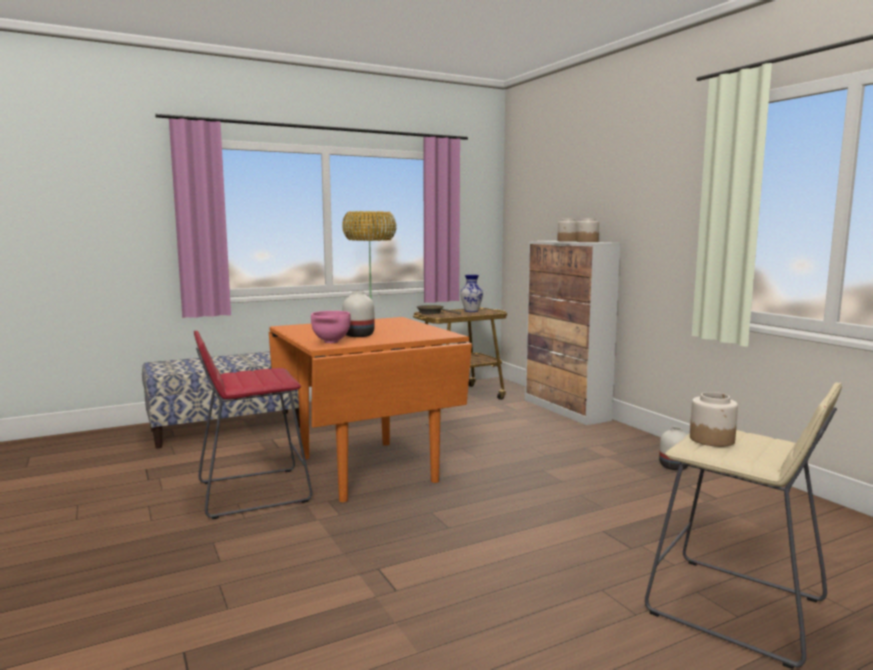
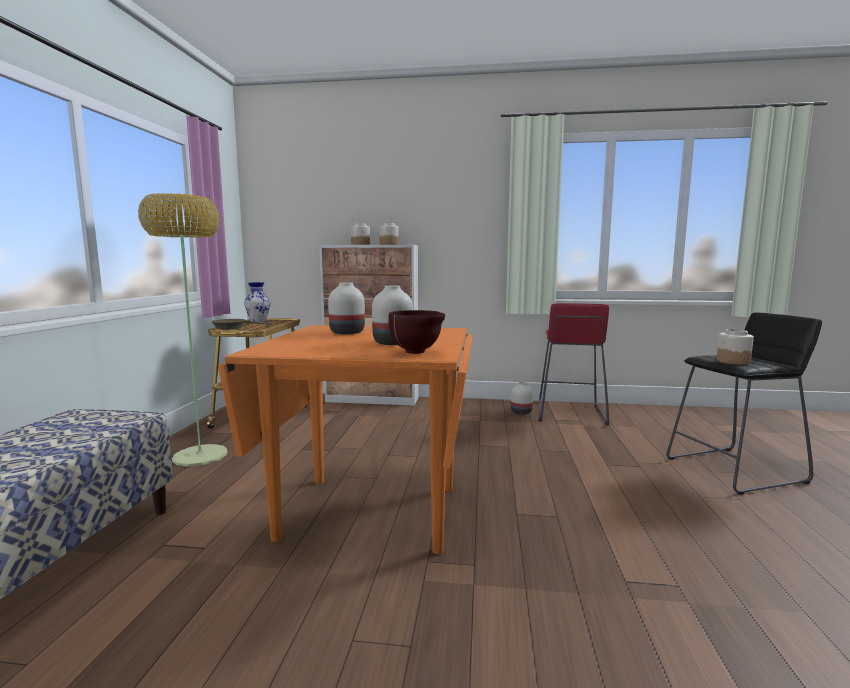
camera: 55 degrees left, 0 degrees up
(253, 492) = (331, 613): red stool -> red stool (570, 413)
(330, 342) = (417, 352): pink bowl -> brown bowl
(384, 325) = (347, 332): none -> white vase
(736, 608) = (735, 470): beige stool -> black stool

